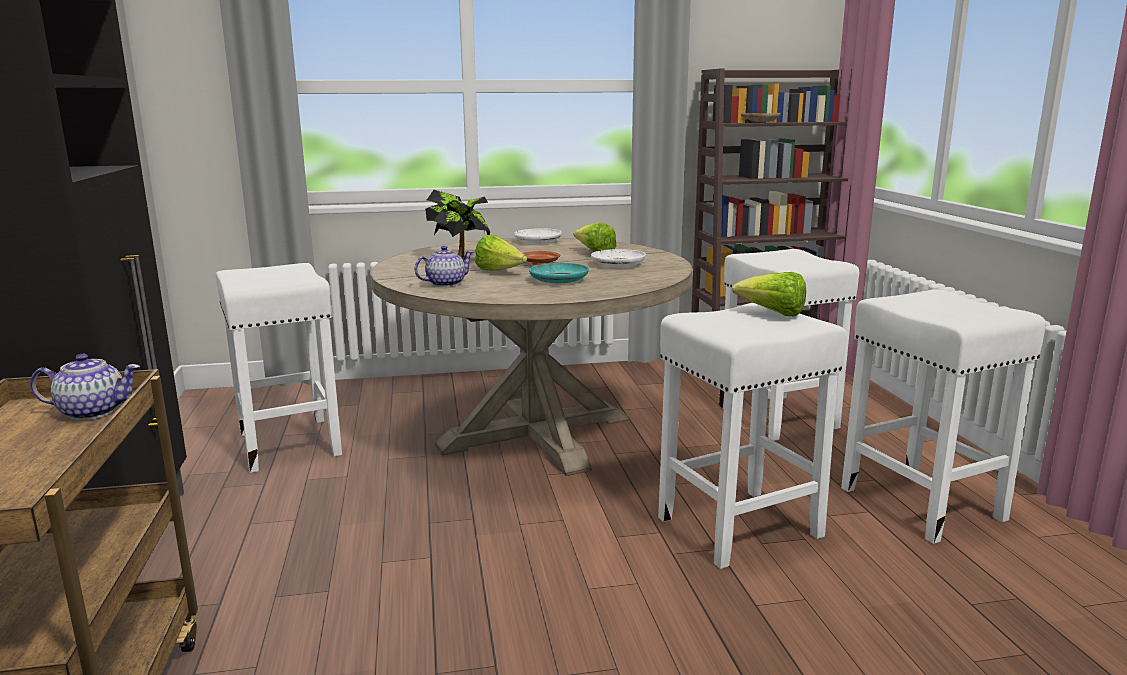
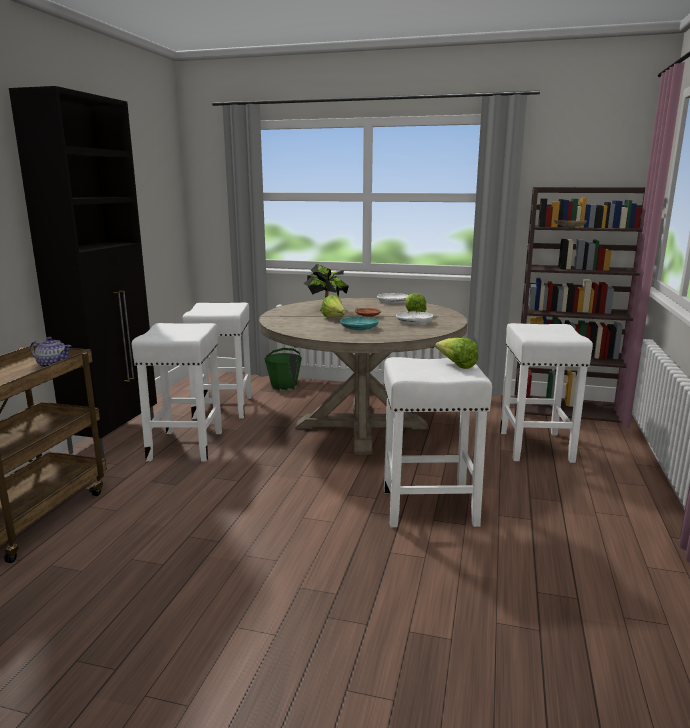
camera: 25 degrees right, 0 degrees up
(360, 394) = (284, 386): none -> green bucket
(445, 284) = (292, 322): teapot -> none
(918, 503) = (576, 523): white stool -> white stool (186, 445)

